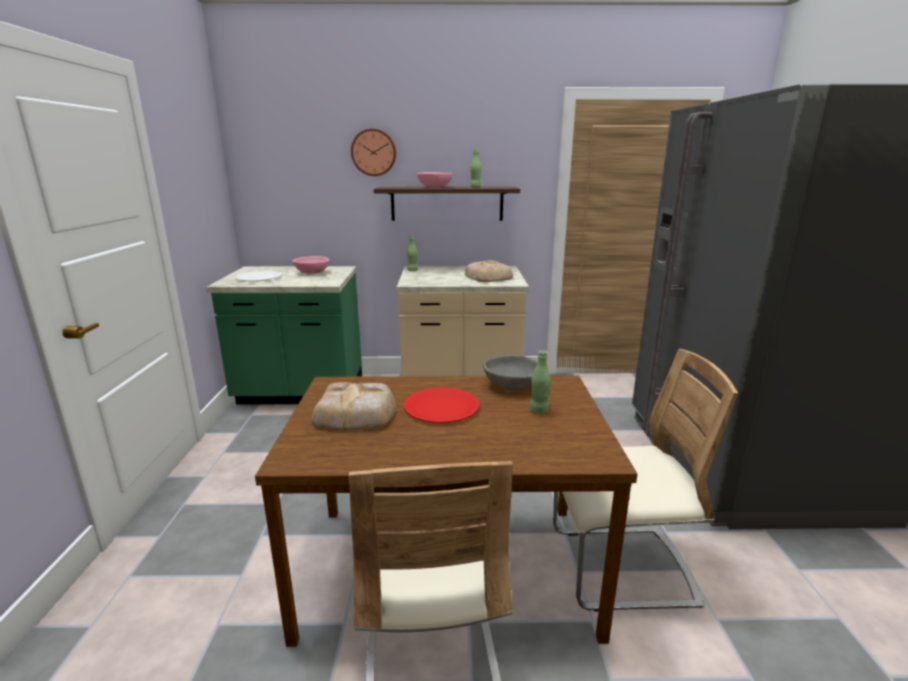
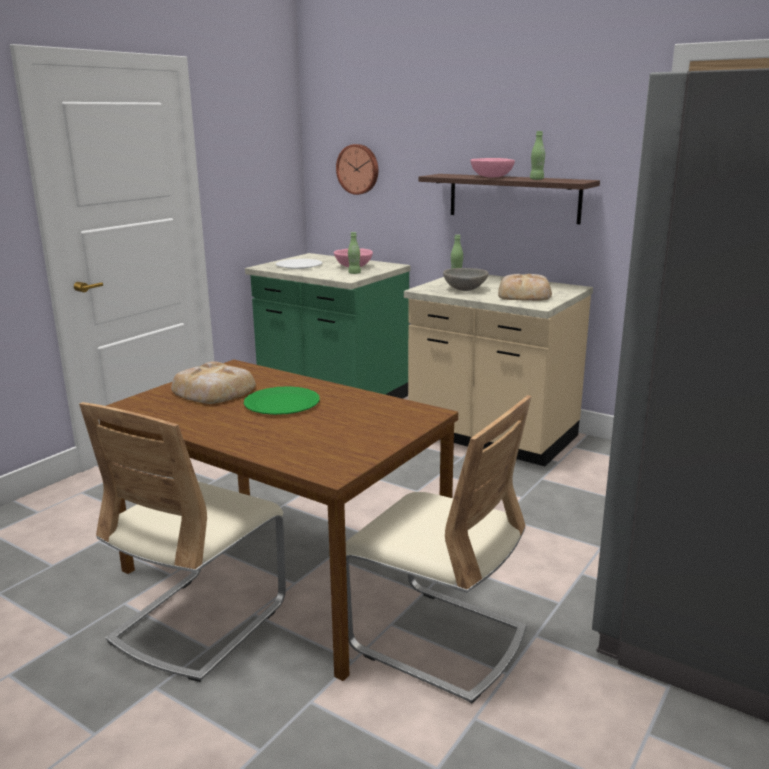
camera: 35 degrees right, 0 degrees up
(374, 152) = (437, 133): wall clock -> wall clock (358, 169)
(441, 407) = (281, 403): red plate -> green plate
(511, 386) = (373, 403): grey bowl -> grey bowl (465, 289)
(539, 410) = (355, 427): green bottle -> green bottle (354, 273)

